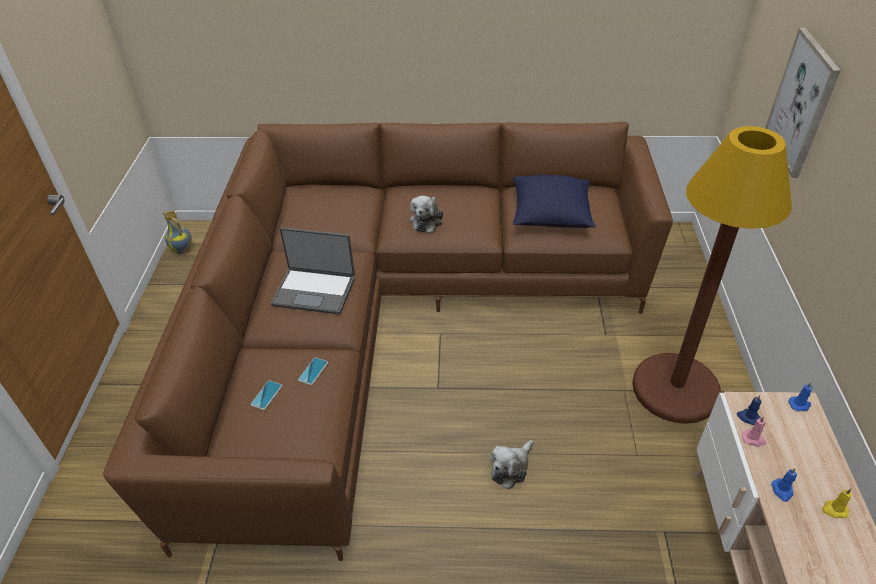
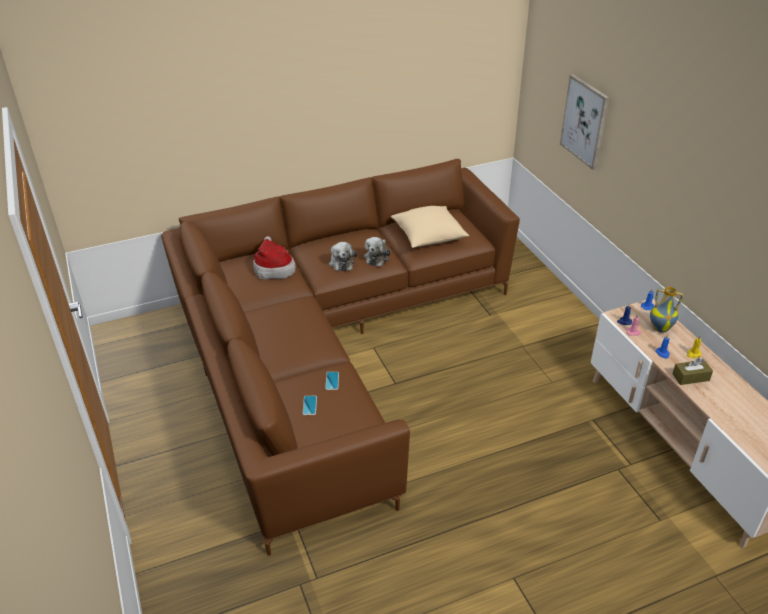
camera: 25 degrees left, 5 degrees down
(183, 250) = (113, 347): vase -> vase (660, 328)
(315, 290) = (292, 330): laptop -> none
(347, 208) = (273, 268): none -> hat
(511, 468) = (477, 416): plush toy -> plush toy (377, 257)
(550, 215) = (429, 237): blue pillow -> beige pillow
(675, 389) = (554, 335): brown floor lamp -> none
(808, 549) = (690, 377): none -> brown tissue box

